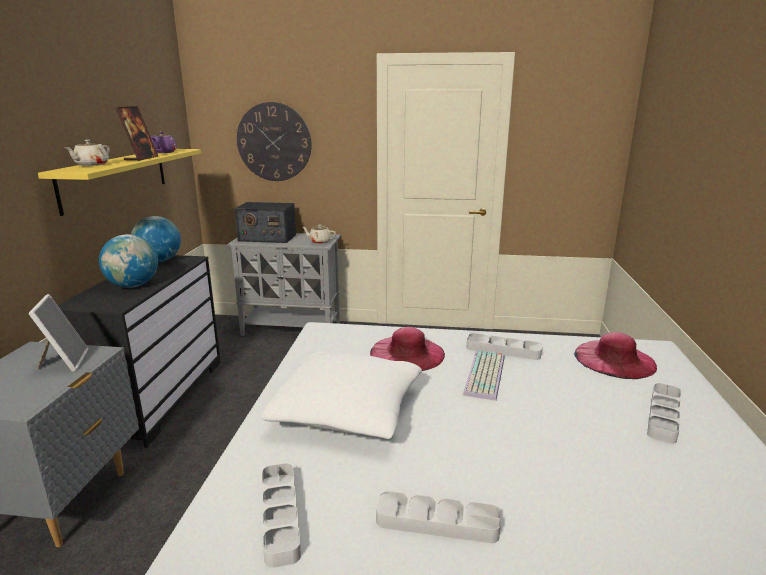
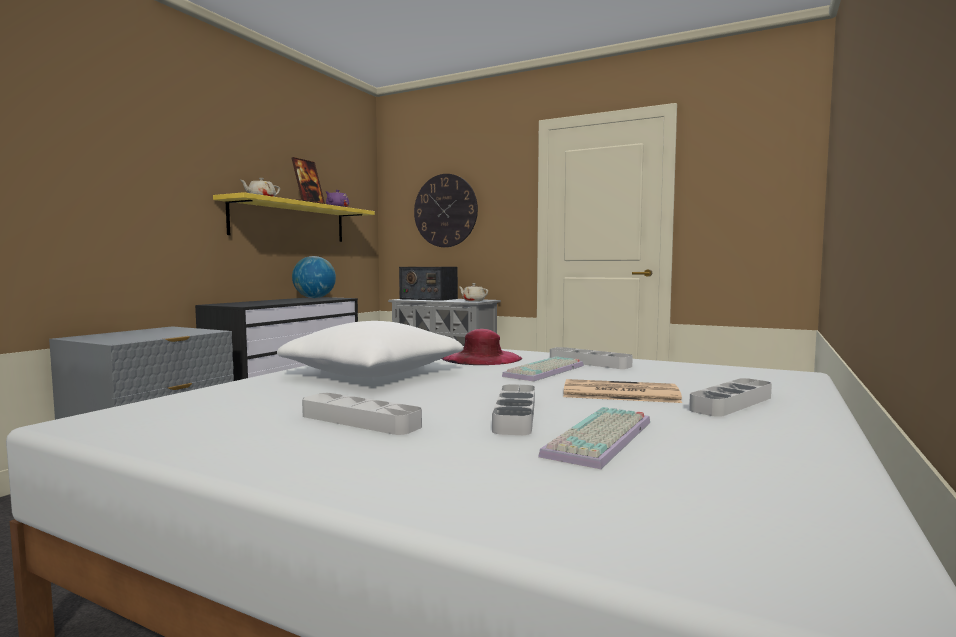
camera: 20 degrees right, 15 degrees down
(63, 362) = (178, 332): picture frame -> none
(133, 286) = (273, 302): globe -> none
(280, 516) = (228, 404): grey tray -> grey tray (515, 415)
(577, 413) = (618, 393): none -> newspaper
(614, 359) = (722, 375): pink hat -> none
(639, 507) = (602, 439): none -> keyboard

